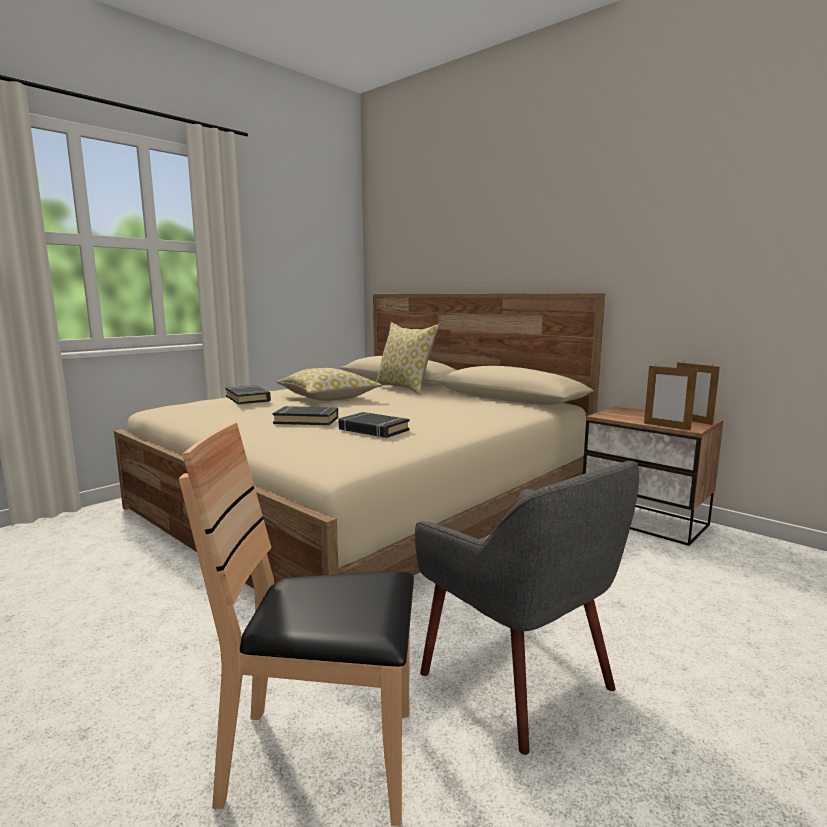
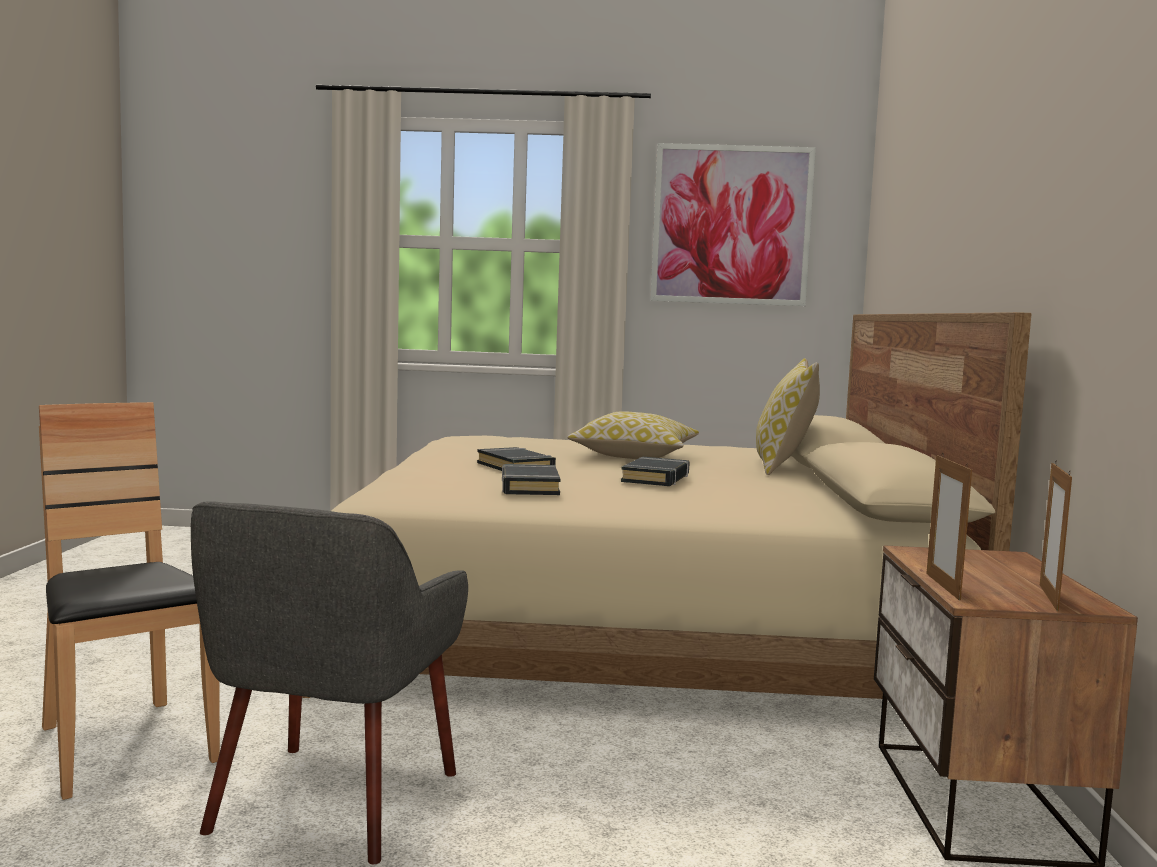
camera: 50 degrees right, 5 degrees down
(248, 399) = (538, 439): black book -> black book (656, 478)
(296, 235) = (731, 225): none -> picture

